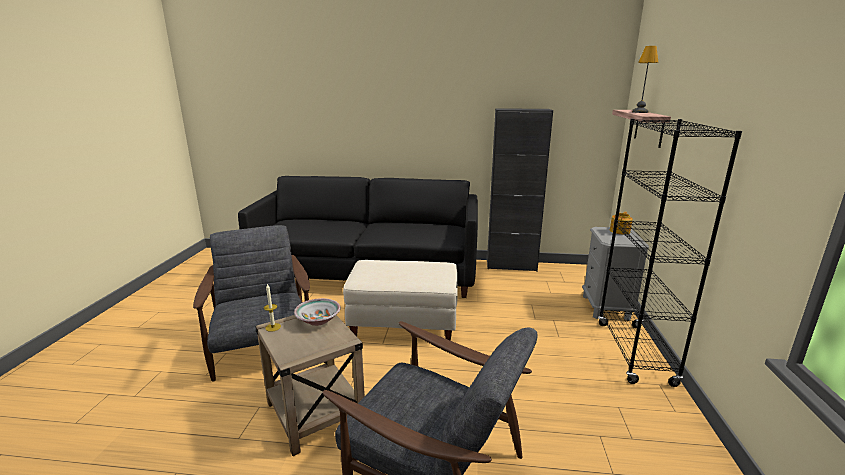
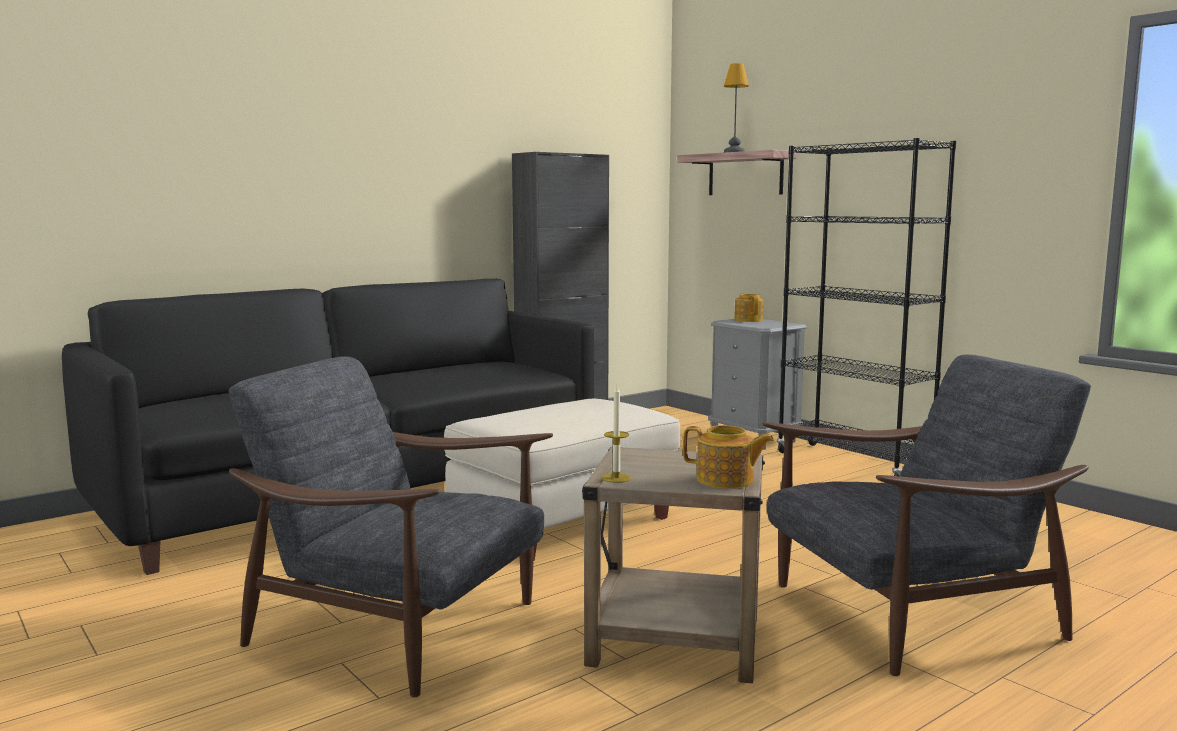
camera: 45 degrees left, 10 degrees down
(299, 351) = (726, 480): none -> teapot
(318, 320) = (649, 457): bowl -> none

